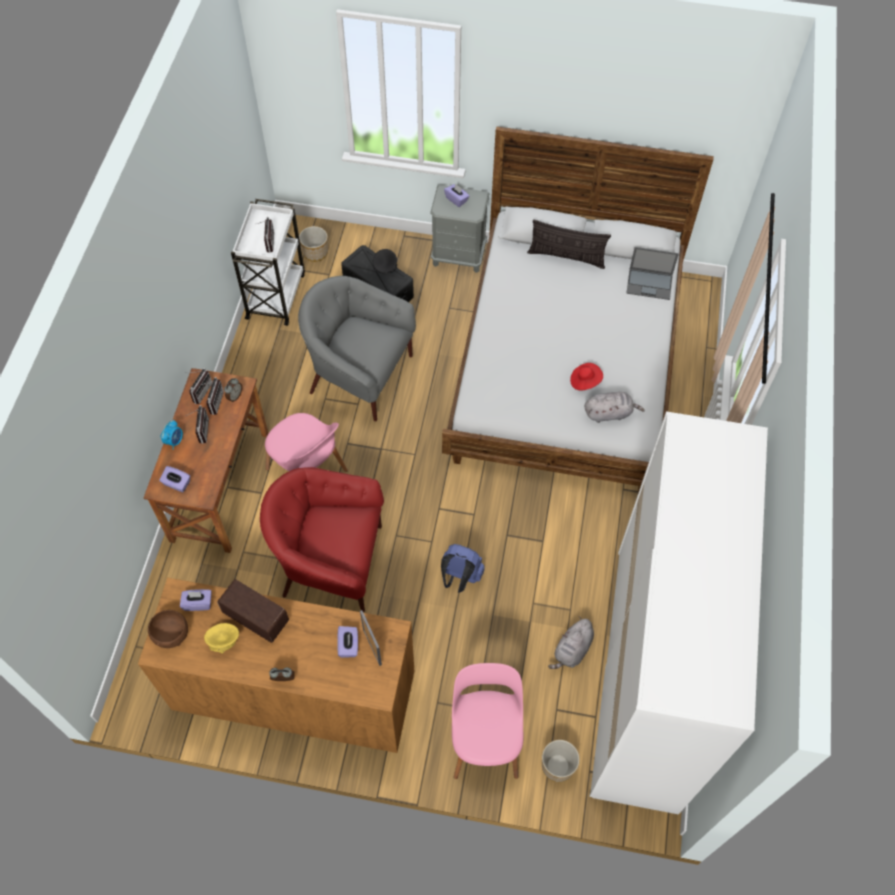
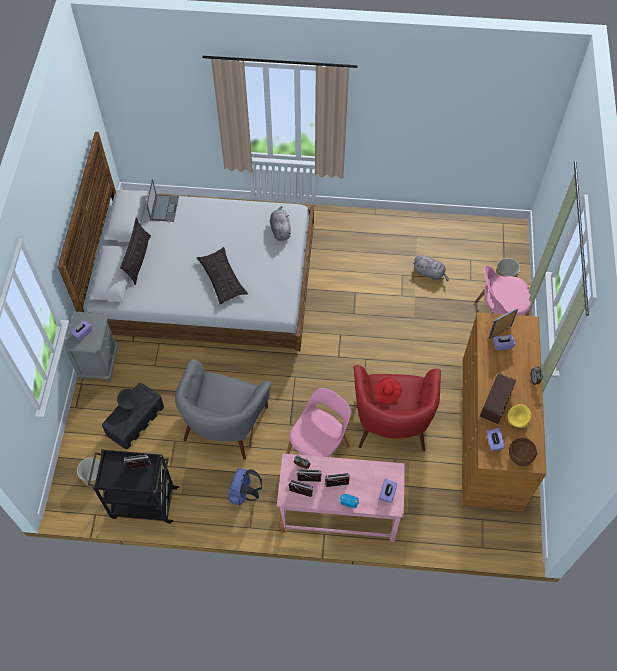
camera: 95 degrees left, 0 degrees up
(219, 486) = (339, 513): brown desk -> pink desk
(276, 294) = (142, 503): white cart -> black cart
(460, 577) = (390, 339): blue backpack -> blue backpack (244, 493)
(530, 341) = (222, 278): none -> pillow
(585, 381) = (254, 244): red hat -> red hat (387, 393)
(646, 676) = (439, 235): white wardrobe -> none

